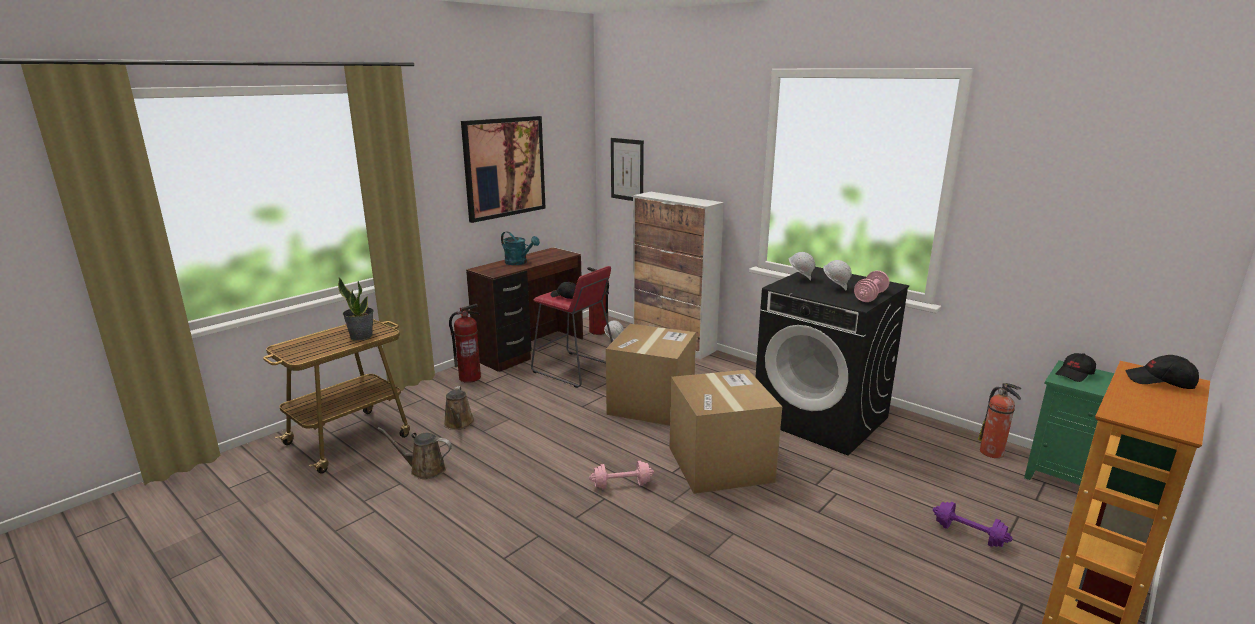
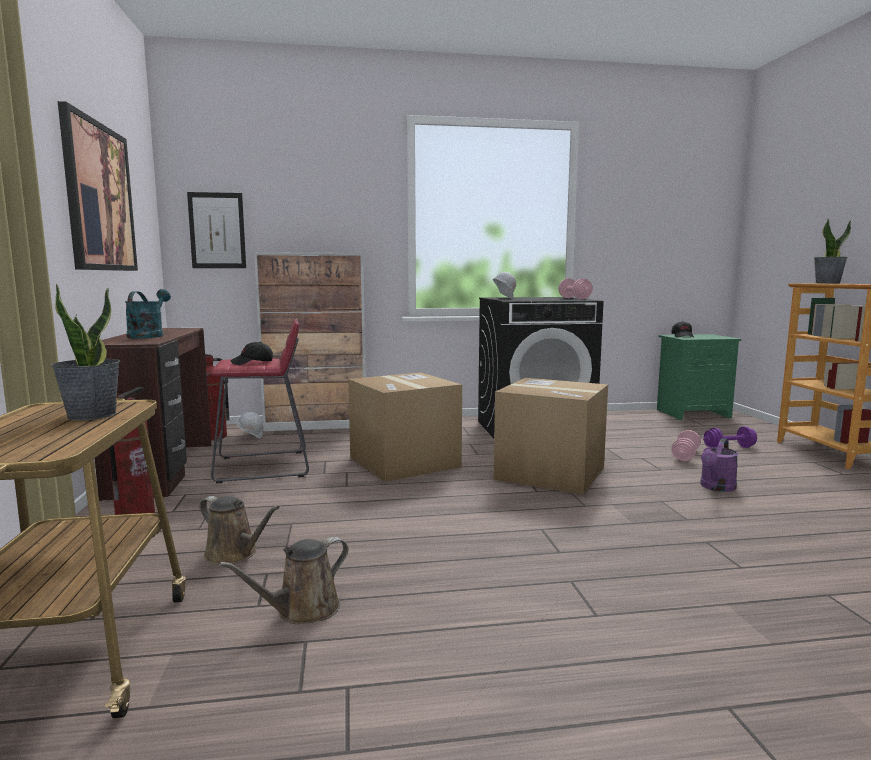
camera: 50 degrees left, 10 degrees down
(519, 263) = (148, 335): turquoise watering can -> turquoise watering can turned 75 degrees counterclockwise
(621, 485) = (528, 515): pink dumbbell -> pink dumbbell (685, 455)
(813, 554) = (716, 488): none -> purple watering can
(835, 288) = (541, 298): white hard hat -> none
(992, 453) = (642, 416): fire extinguisher -> none
(1159, 382) = (827, 283): black cap -> potted plant

